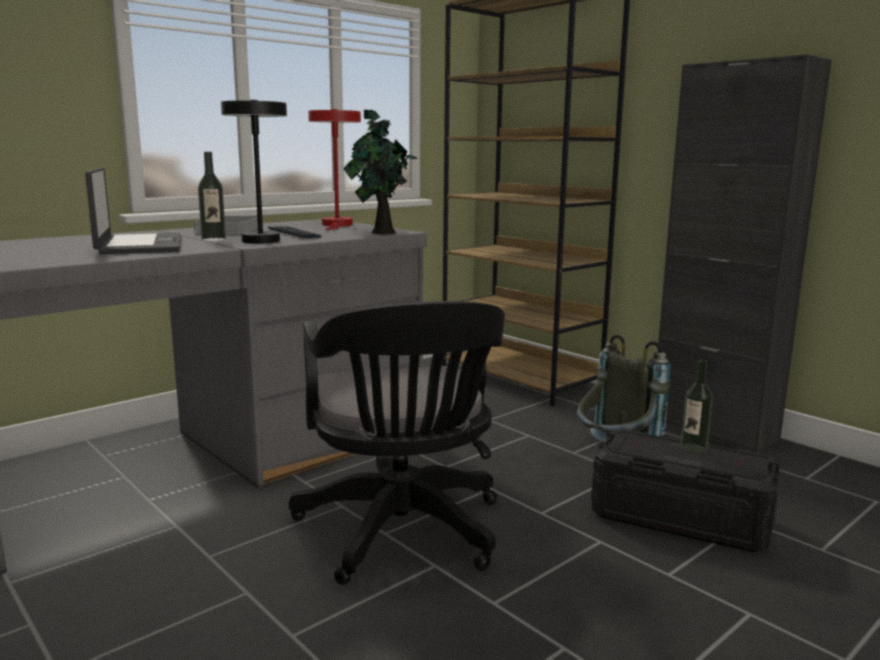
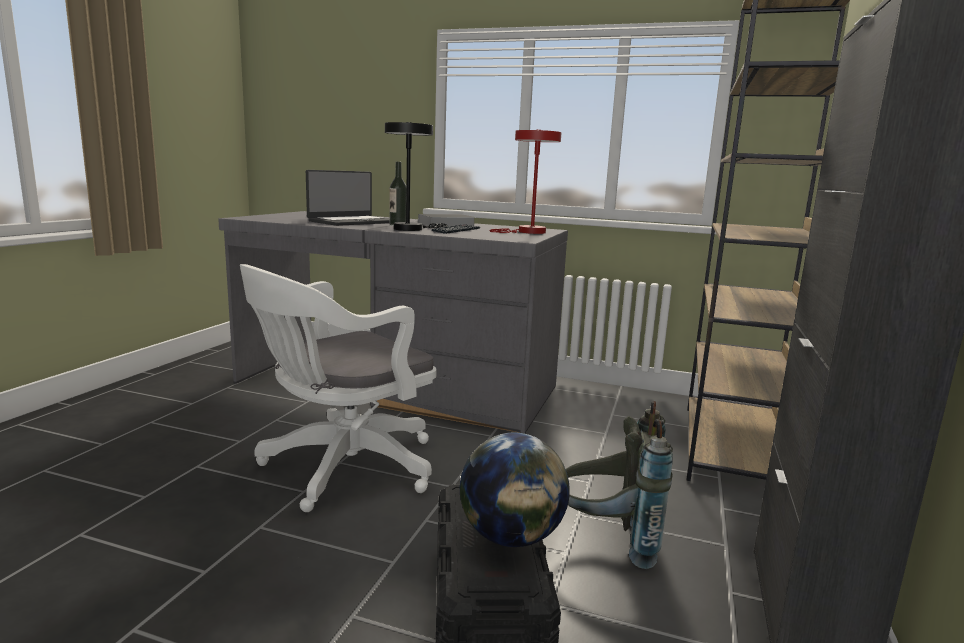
camera: 60 degrees right, 0 degrees up
(381, 232) = (505, 238): potted plant -> none
(403, 534) = (342, 469): black office chair -> white office chair
(693, 448) = (511, 537): bottle -> globe

